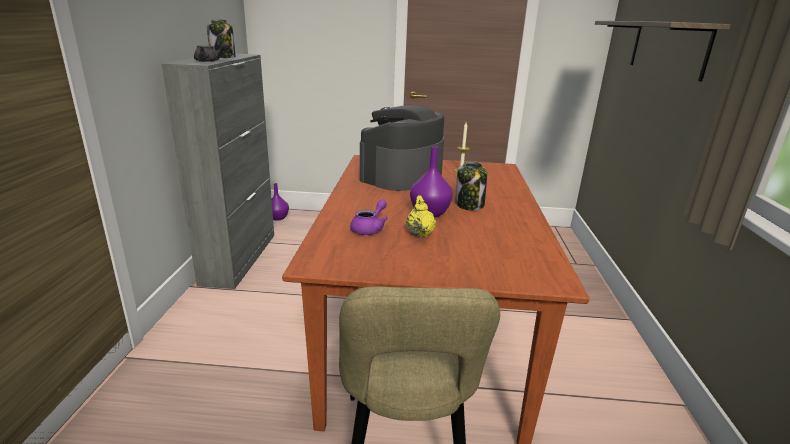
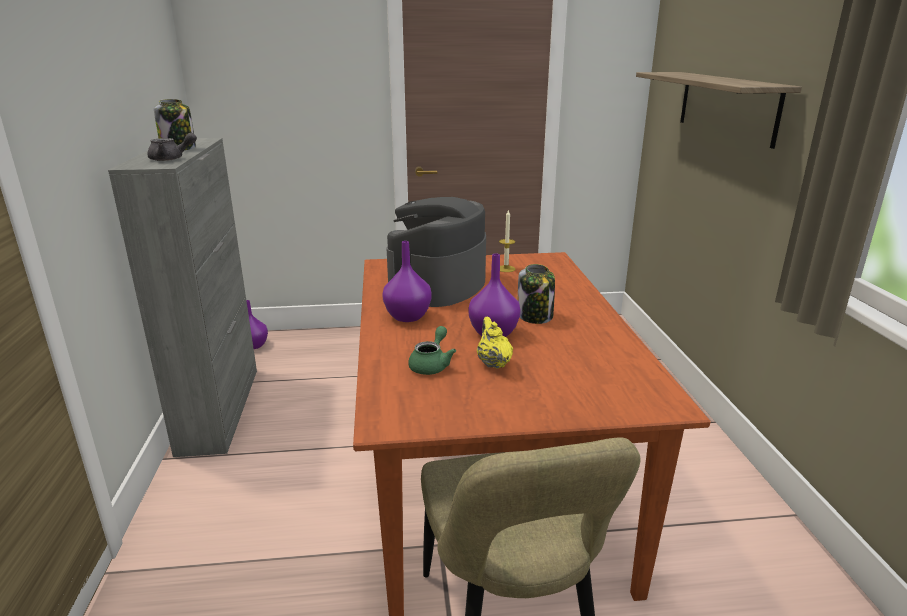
camera: 10 degrees left, 0 degrees up
(366, 195) = (407, 317): none -> purple vase
(370, 229) = (432, 365): purple teapot -> green teapot

